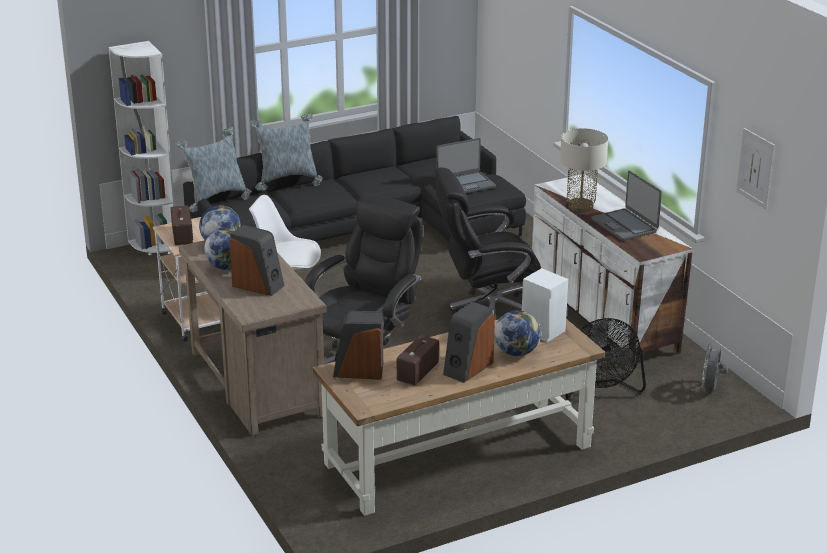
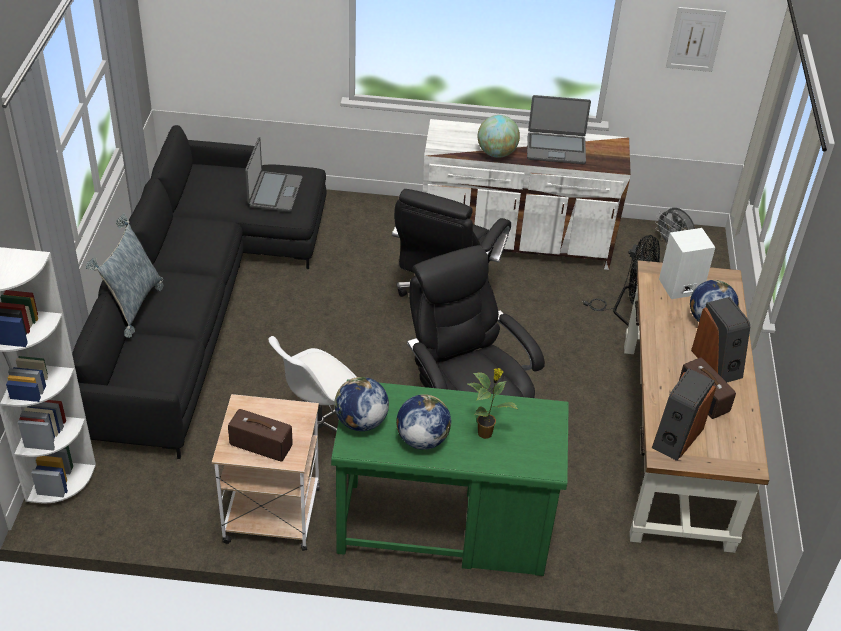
camera: 60 degrees left, 15 degrees up
(215, 202) = (112, 383): pillow -> none
(255, 383) = (443, 528): brown desk -> green desk
(258, 285) = (486, 433): speaker -> potted plant
(580, 207) = (496, 153): table lamp -> globe

